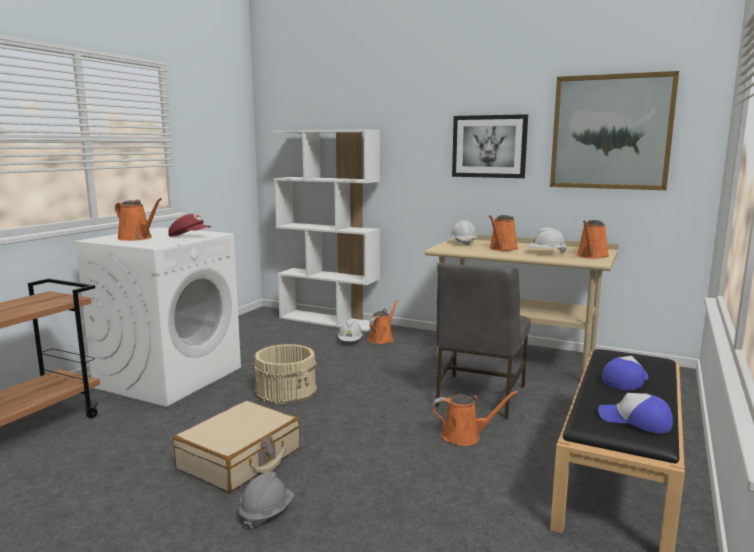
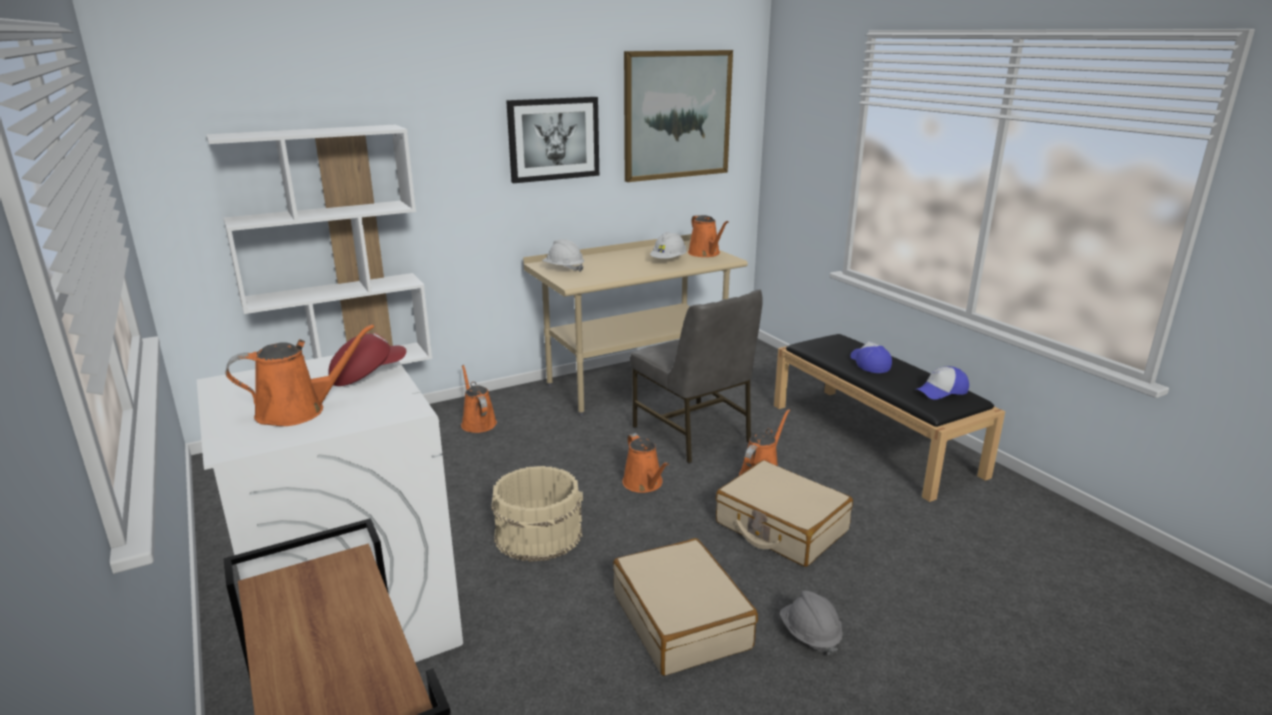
camera: 55 degrees left, 10 degrees up
(350, 341) = (452, 443): white hard hat -> none
(397, 464) = (781, 527): none -> beige suitcase
(502, 249) = (620, 266): orange watering can -> orange watering can (644, 484)

